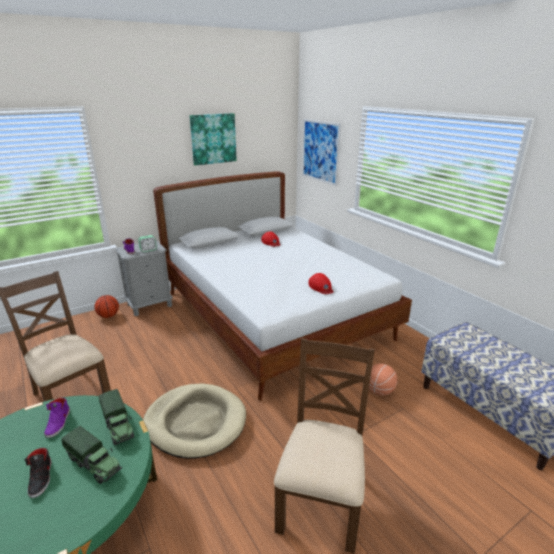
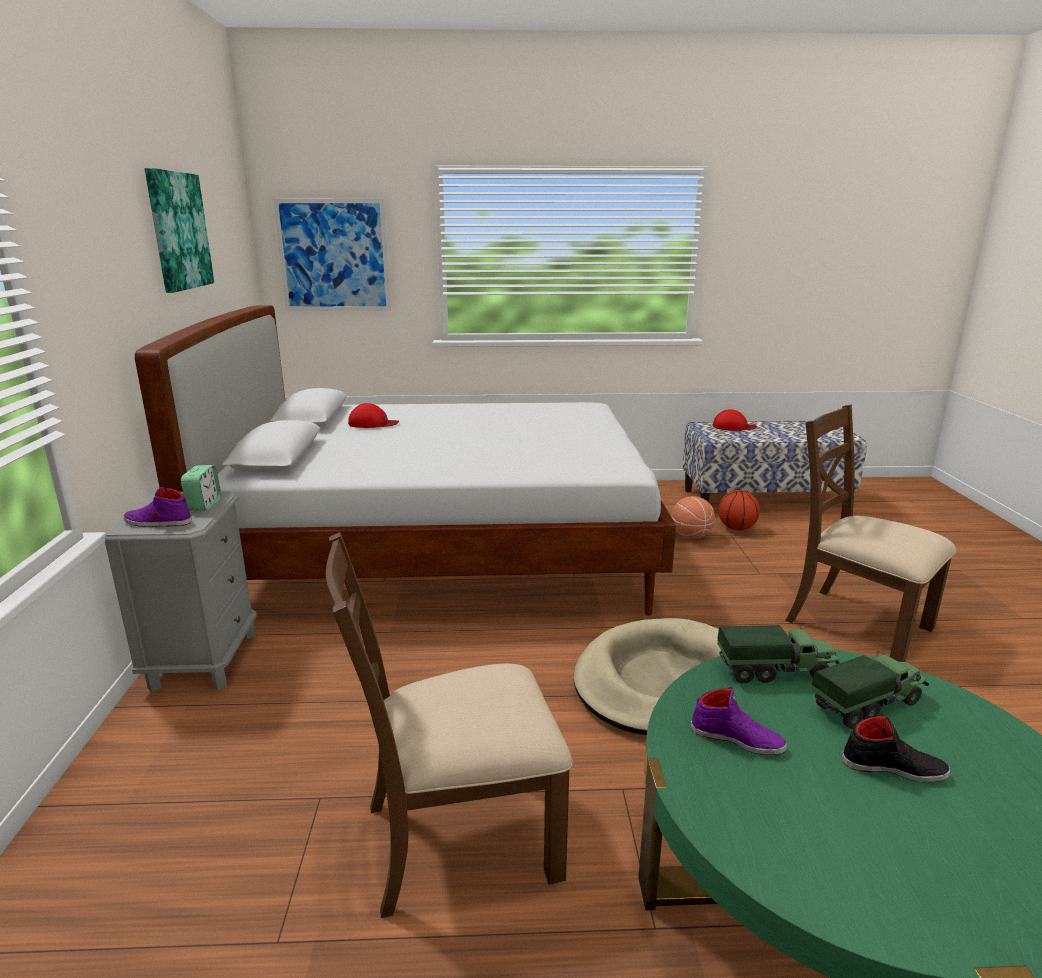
camera: 60 degrees left, 5 degrees down
(108, 316) = (156, 731): basketball -> basketball (736, 528)
(321, 287) = (581, 431): red cap -> red cap (733, 427)

